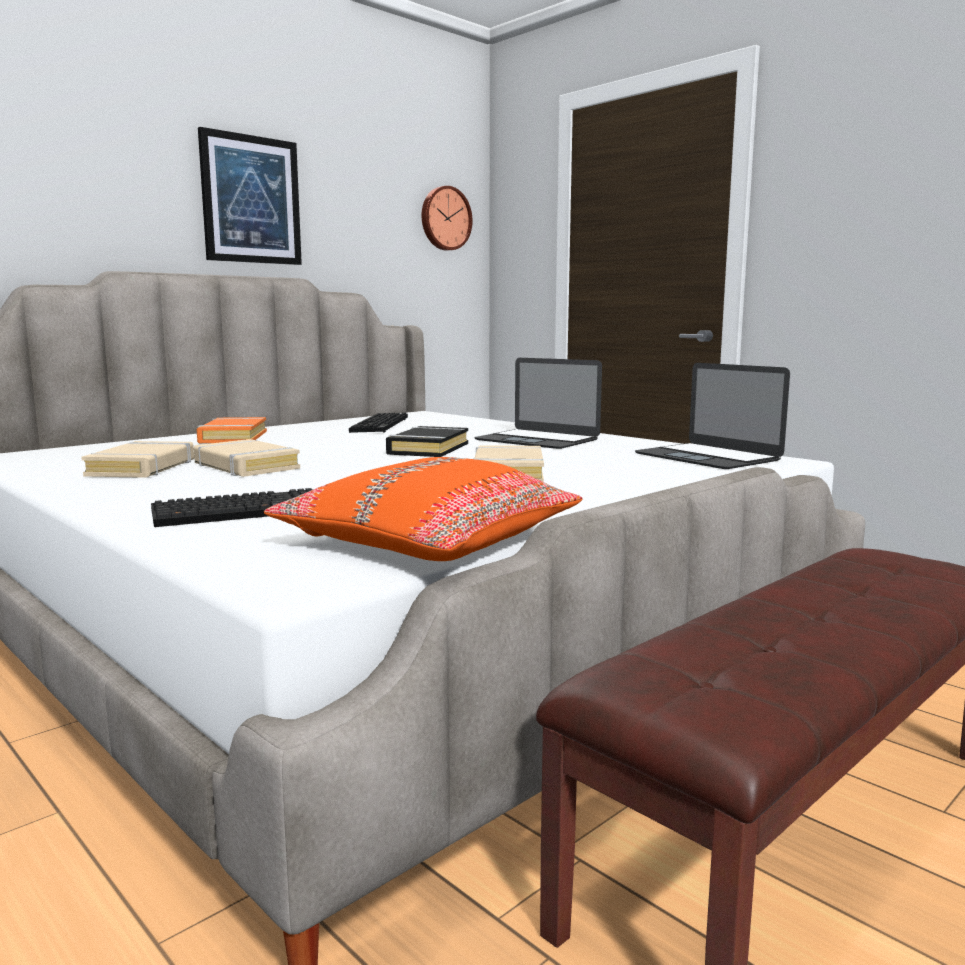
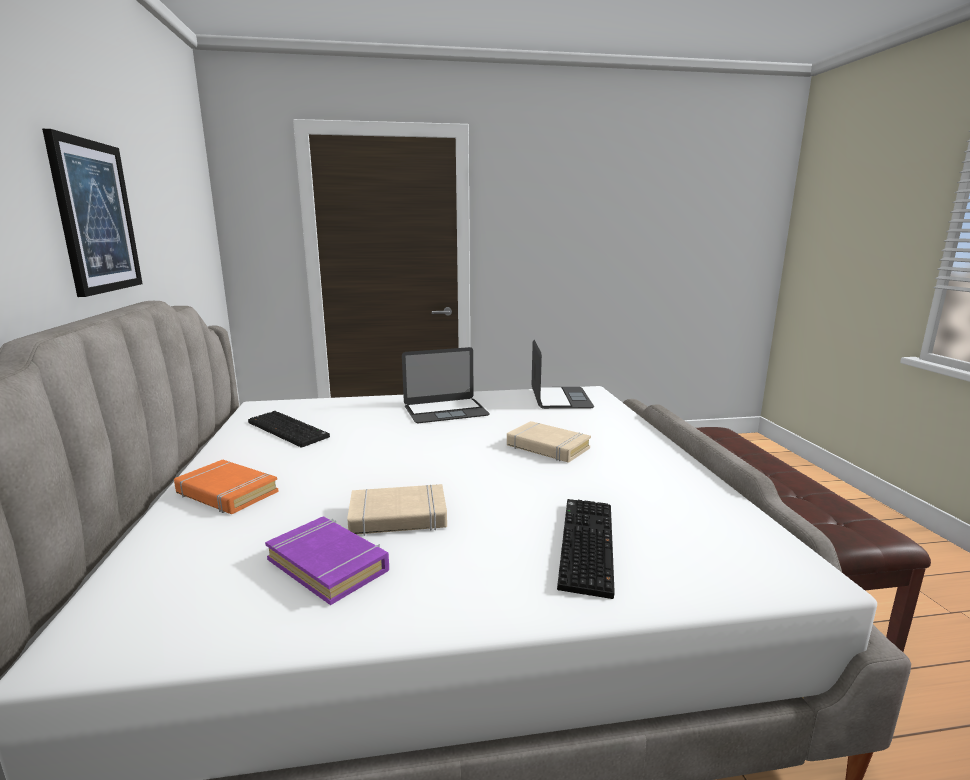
camera: 55 degrees left, 5 degrees up
(143, 468) = (328, 565): beige book -> purple book
(428, 449) = (428, 444): black book -> none
(429, 540) = (716, 513): orange pillow -> none
(444, 218) = (199, 218): wall clock -> none
(707, 457) = (560, 398): laptop -> laptop turned 90 degrees counterclockwise

